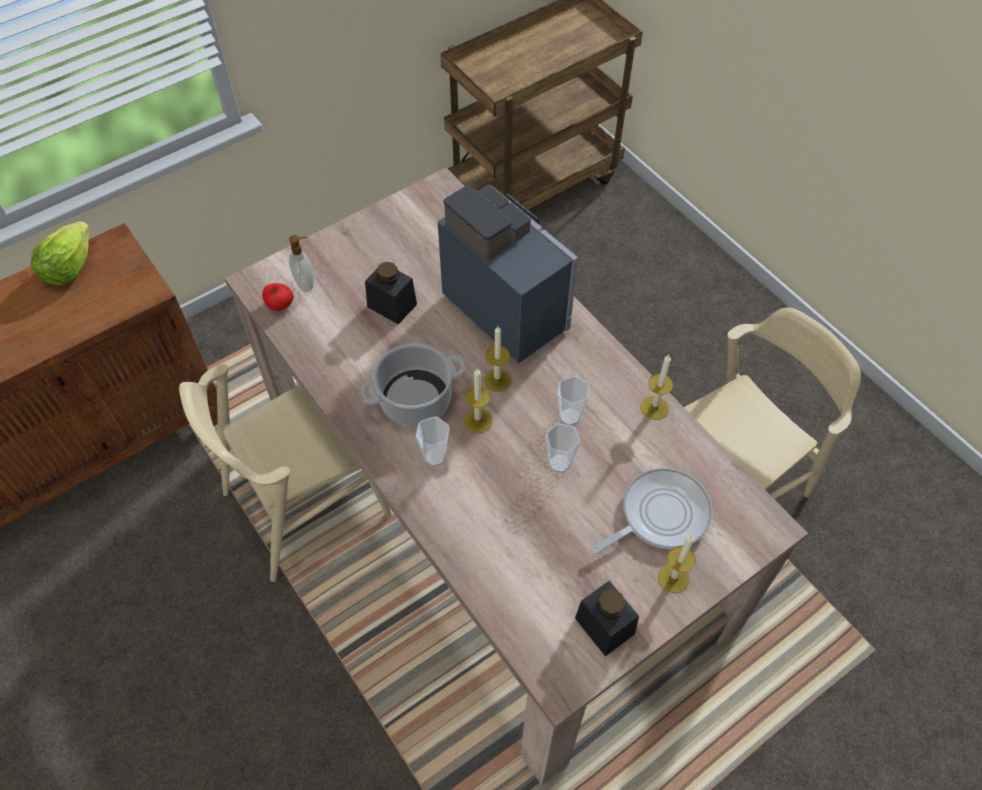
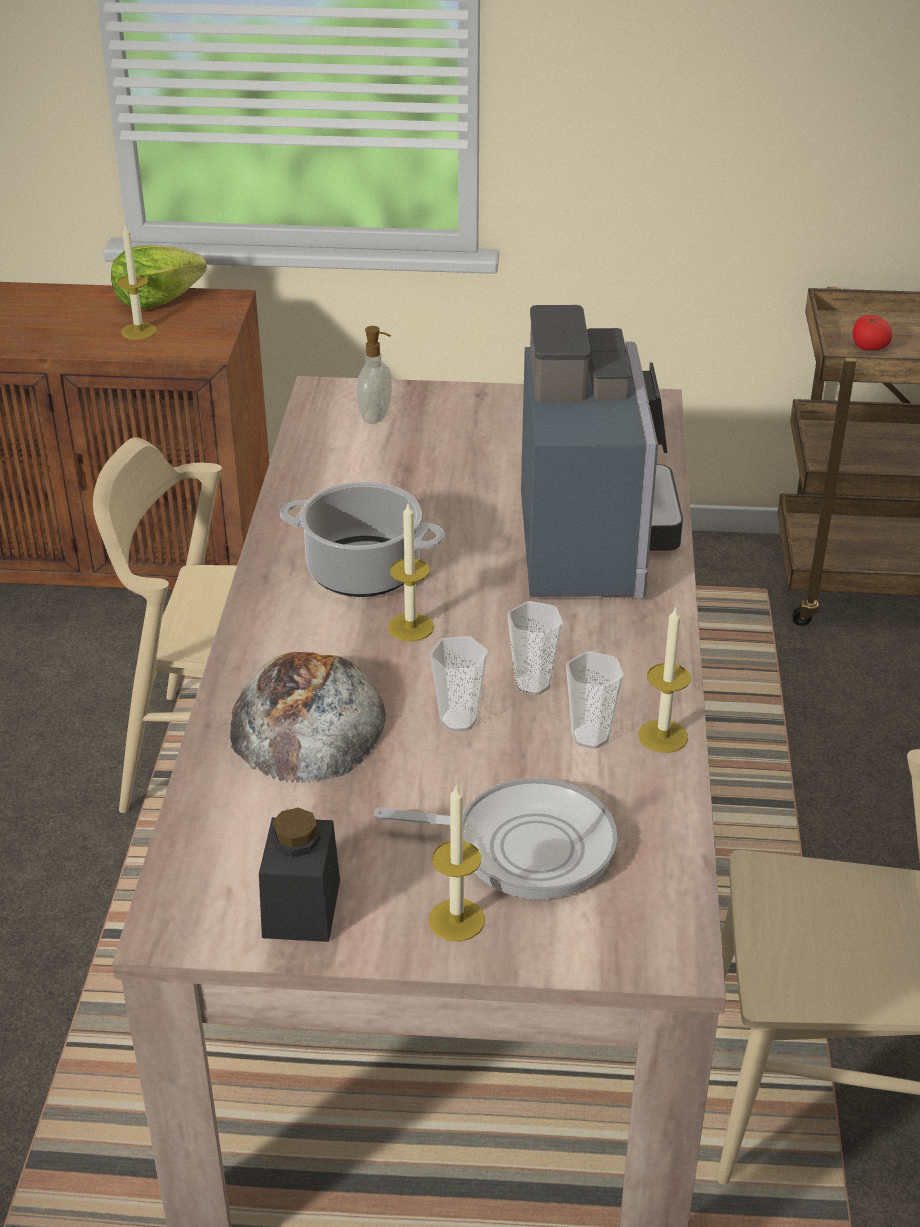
camera: 40 degrees right, 20 degrees down
(279, 304) = (323, 421): tomato -> tomato (868, 348)
(392, 305) = (448, 478): black jar -> none
(435, 457) = (315, 632): cup -> cup (590, 736)
(490, 515) = (307, 719): none -> bread
(497, 380) = (485, 603): candle -> candle (139, 331)

